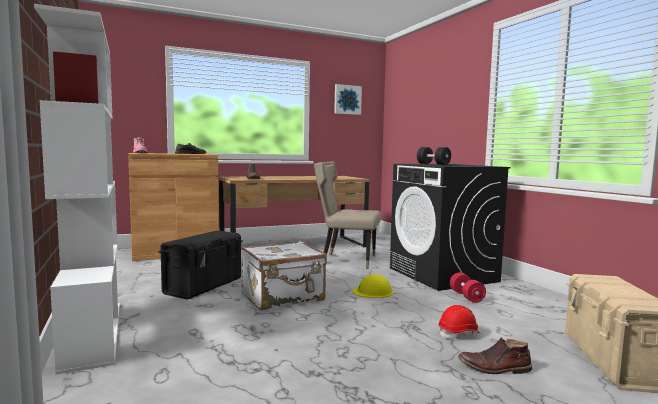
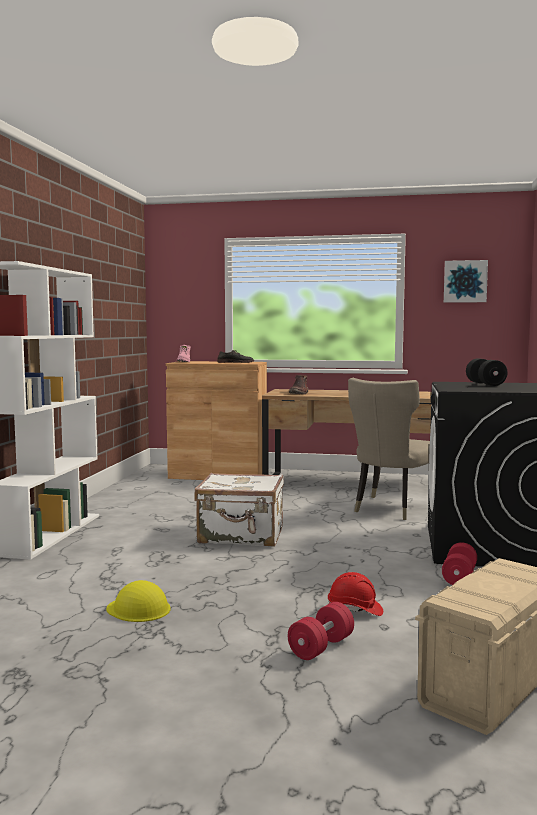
camera: 35 degrees right, 0 degrees up
(204, 285) = (190, 512): black storage box -> none
(346, 260) = (390, 509): beige chair -> beige chair turned 105 degrees counterclockwise
(373, 292) = (348, 549): yellow hard hat -> yellow hard hat (138, 609)
(494, 368) = (321, 647): brown boot -> red dumbbell

